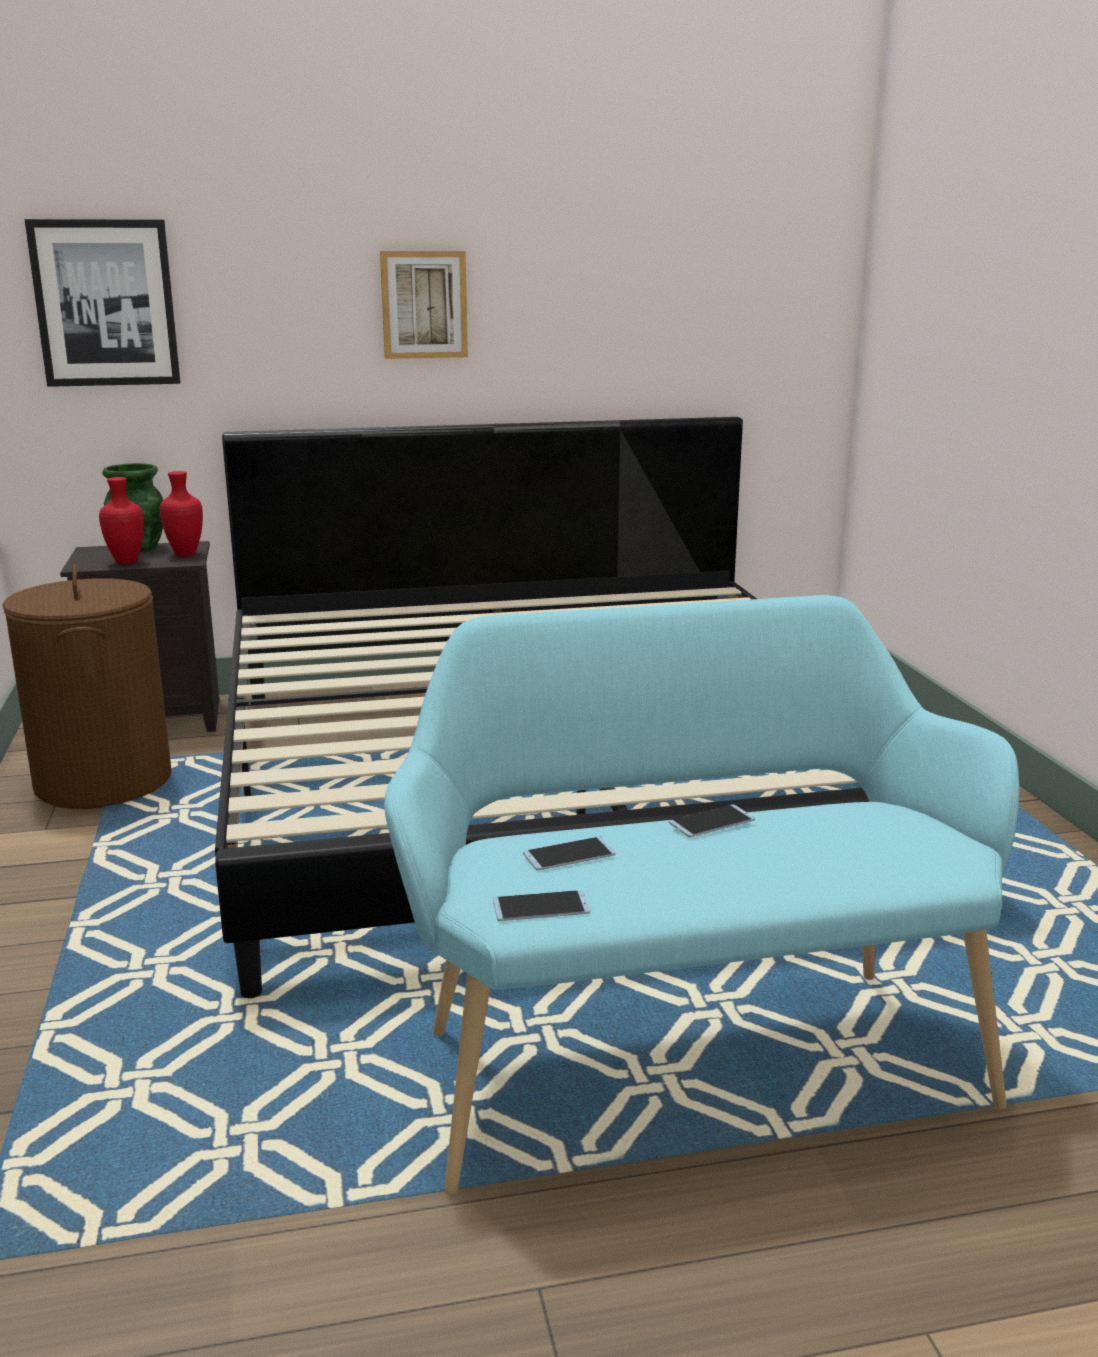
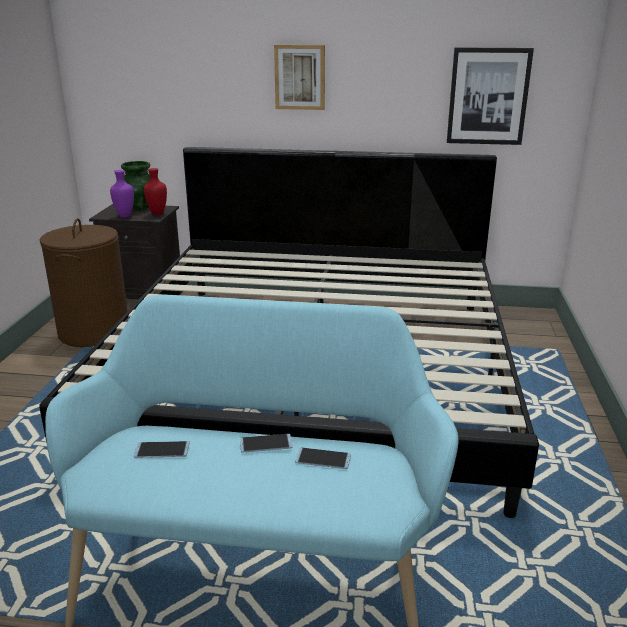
camera: 20 degrees right, 5 degrees up
(105, 303) = (127, 72): picture -> picture (488, 96)
(125, 563) = (124, 216): red vase -> purple vase
(541, 907) = (110, 484): phone -> phone (323, 458)

